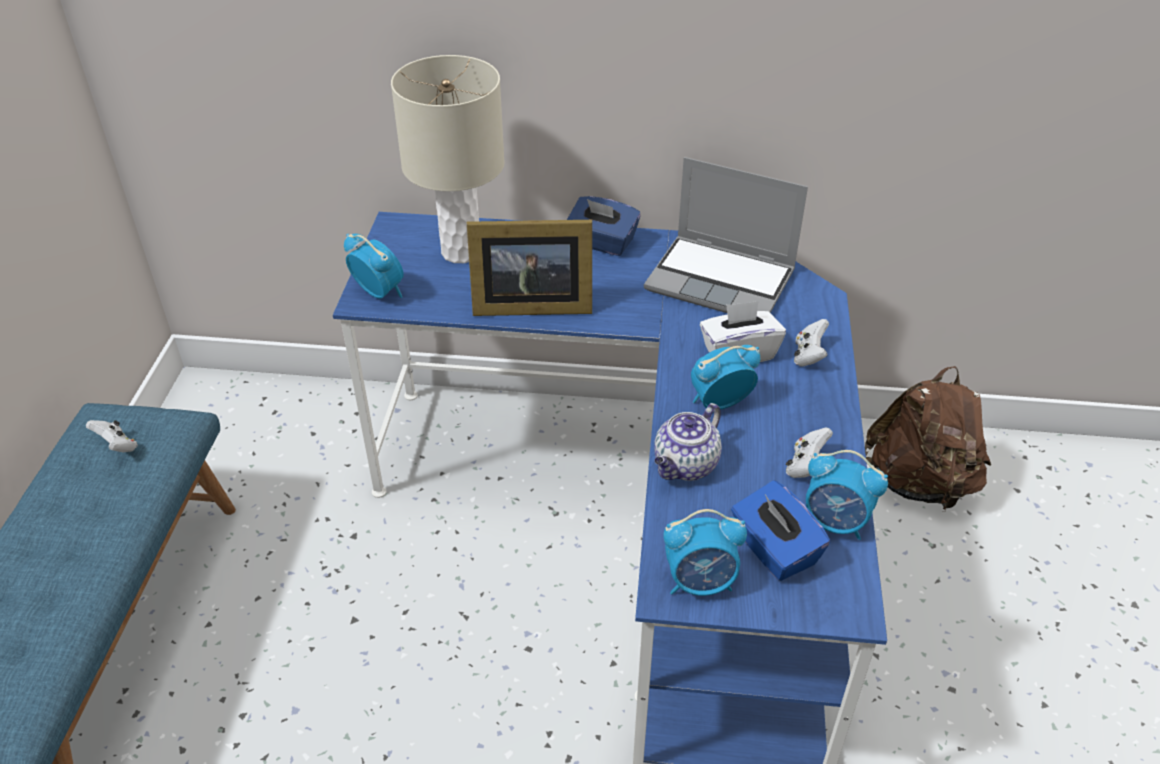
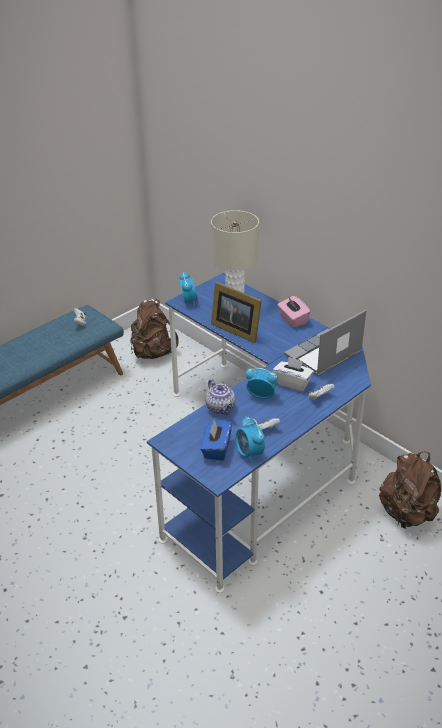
camera: 40 degrees right, 5 degrees down
(255, 437) = (153, 353): none -> brown backpack
(602, 243) = (292, 320): blue tissue box -> pink tissue box
(685, 466) = (221, 408): teapot -> teapot turned 105 degrees counterclockwise
(700, 582) = (179, 443): alarm clock -> none
(722, 280) = (323, 355): laptop -> laptop turned 75 degrees clockwise

